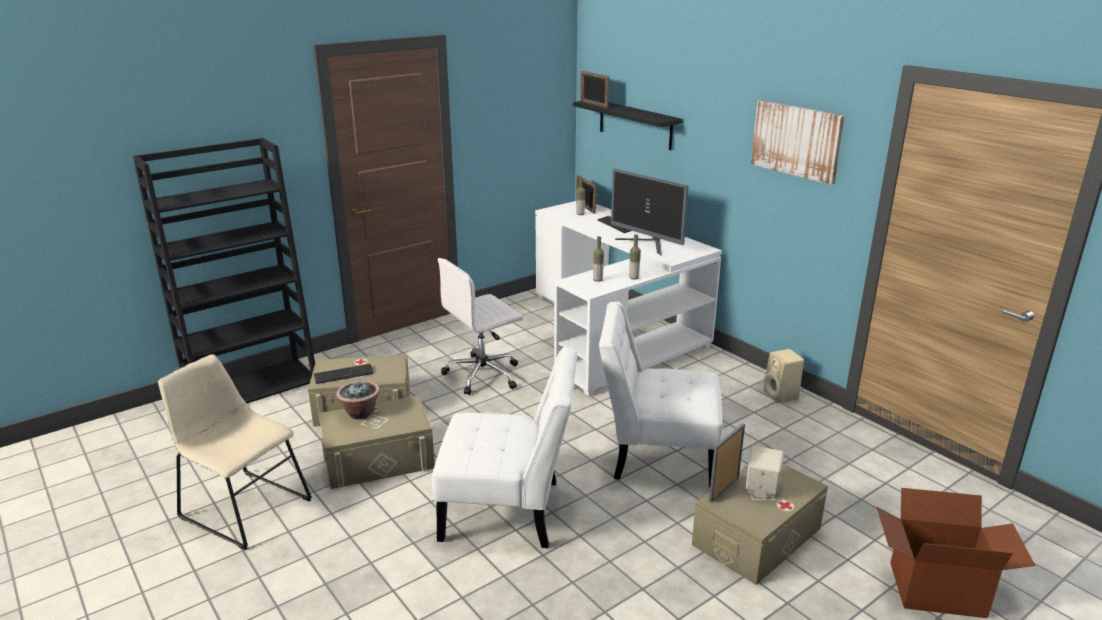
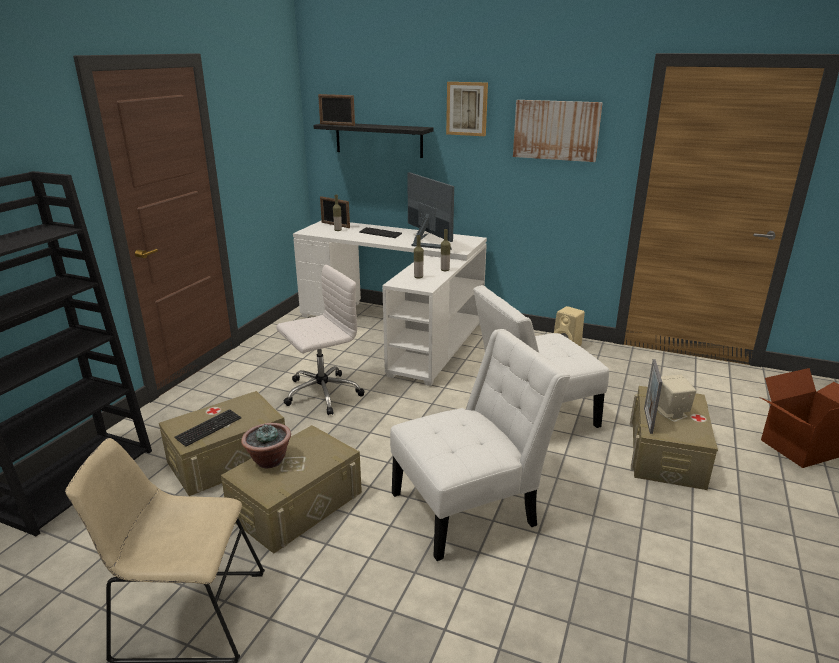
camera: 30 degrees left, 0 degrees up
(484, 375) = (321, 394): white office chair -> white office chair turned 150 degrees counterclockwise
(647, 245) = (426, 243): monitor -> monitor turned 135 degrees counterclockwise
(714, 103) = (467, 108): none -> picture

